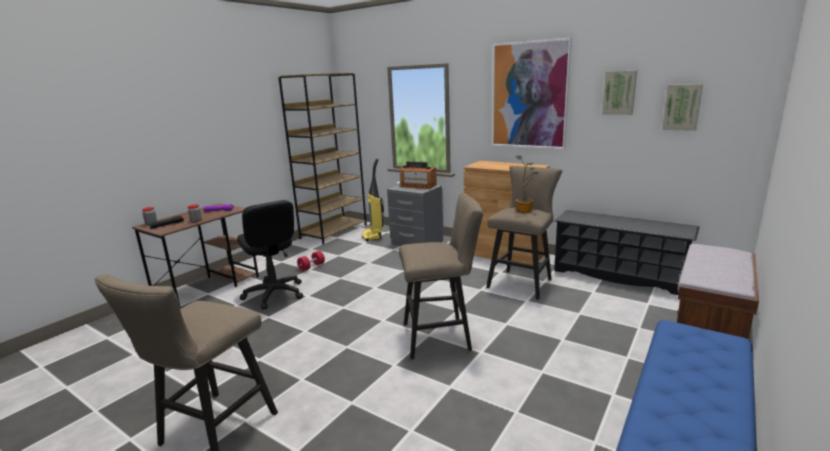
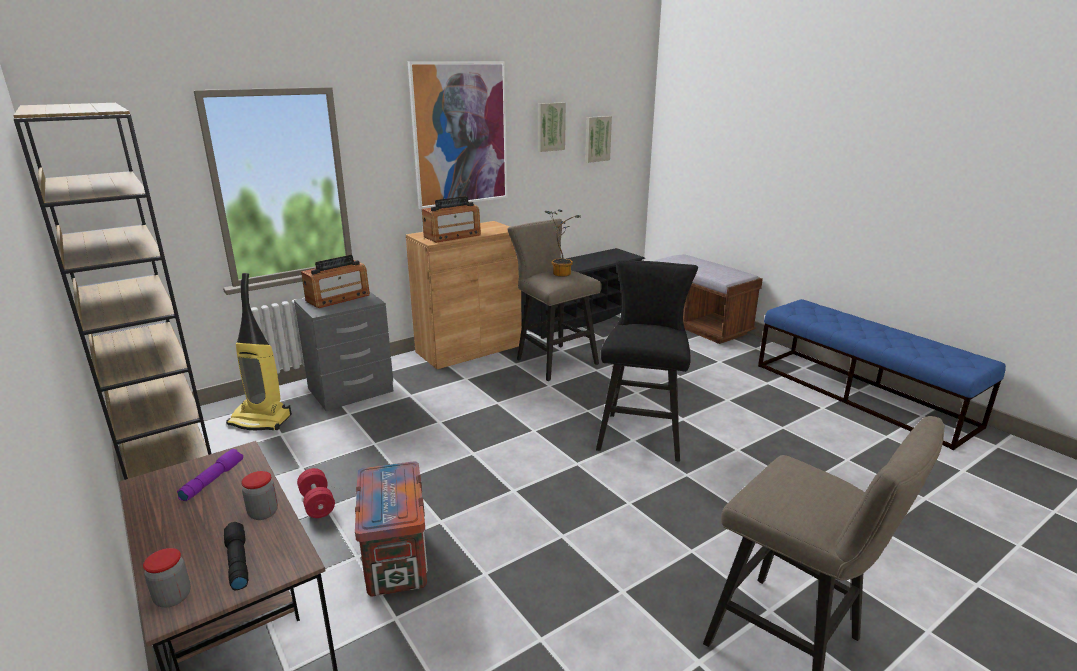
camera: 70 degrees left, 5 degrees up
(274, 294) = (396, 561): black office chair -> crate
(442, 336) = (641, 433): beige stool -> black stool
(491, 166) = (452, 236): none -> radio

